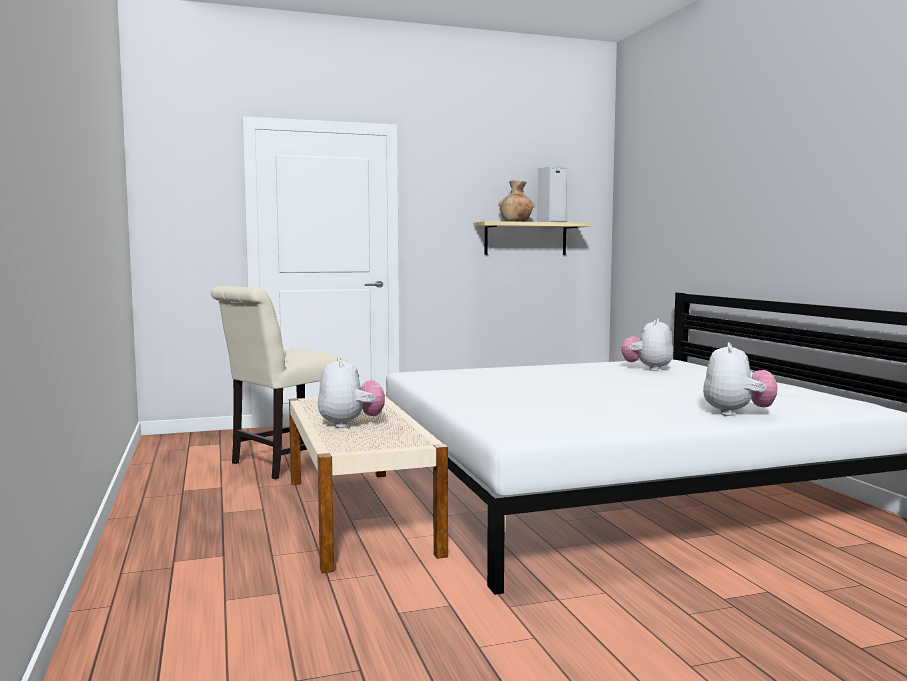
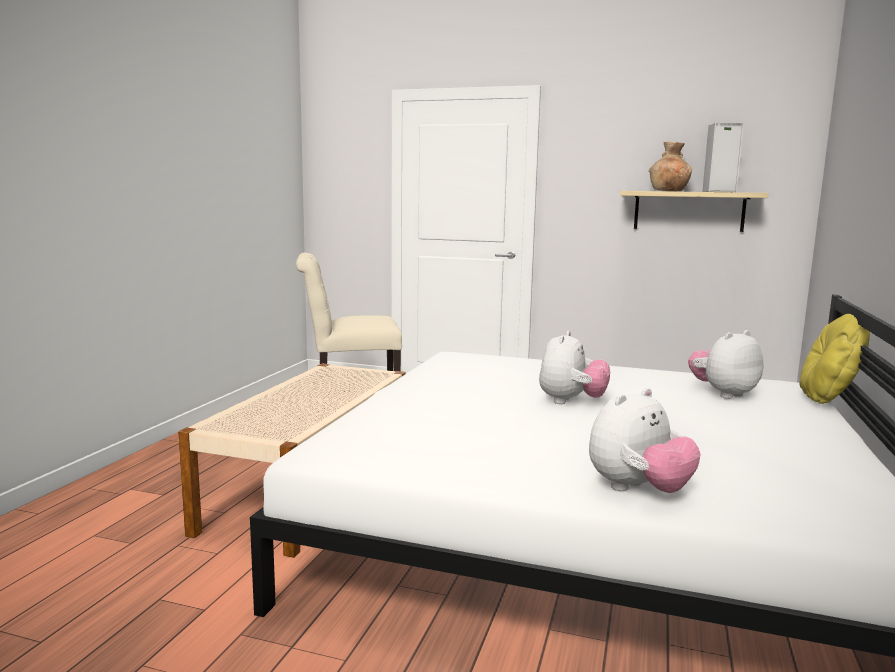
camera: 35 degrees right, 5 degrees up
(350, 424) = (287, 401): plush toy -> plush toy (571, 401)
(703, 364) = (827, 400): none -> yellow pillow

